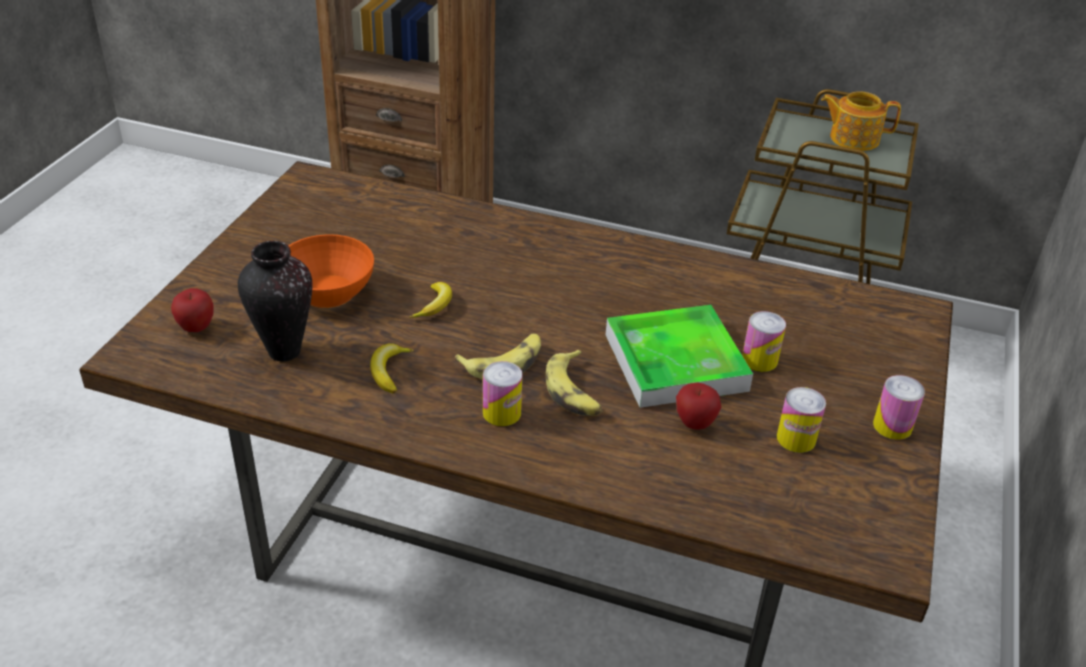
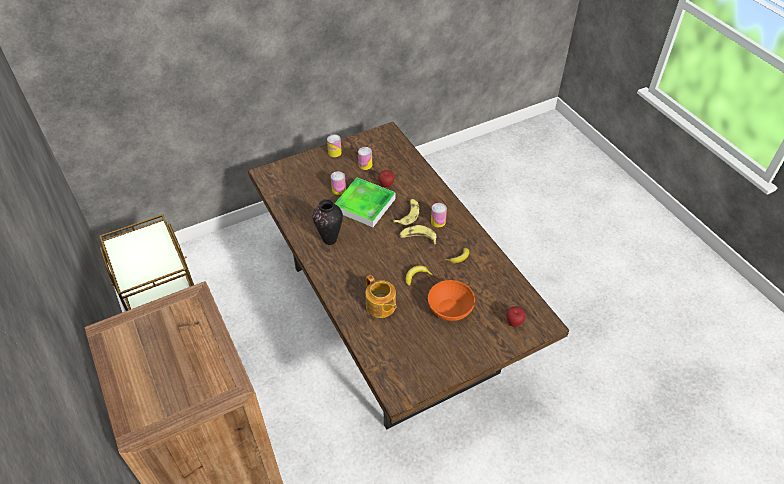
camera: 135 degrees left, 10 degrees up
(283, 351) = (488, 290): vase -> vase (330, 240)
(853, 138) = (129, 256): teapot -> teapot (381, 306)

